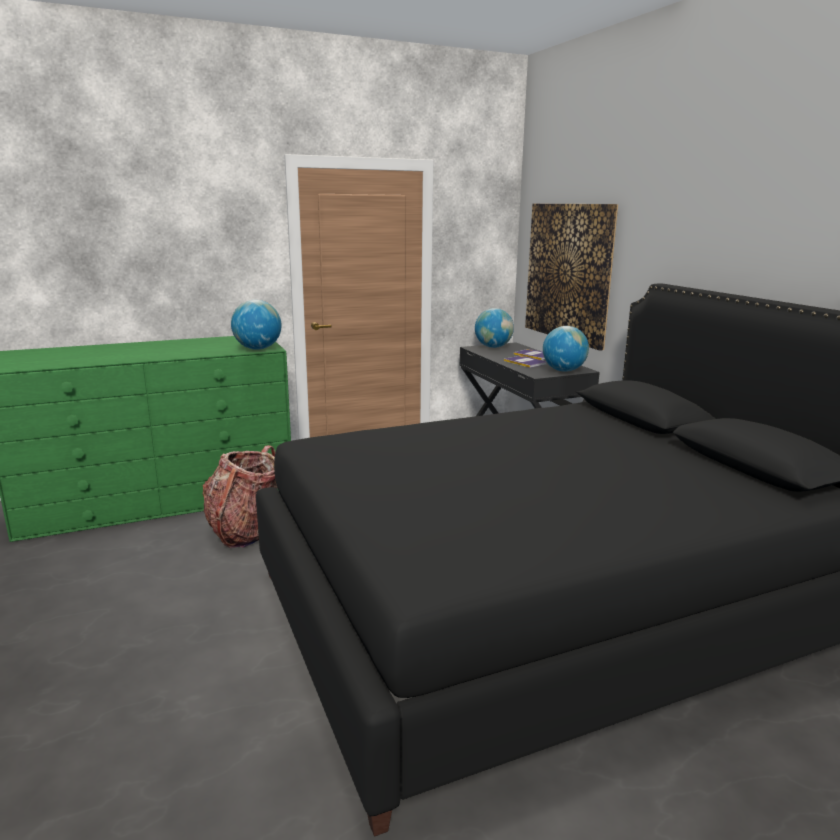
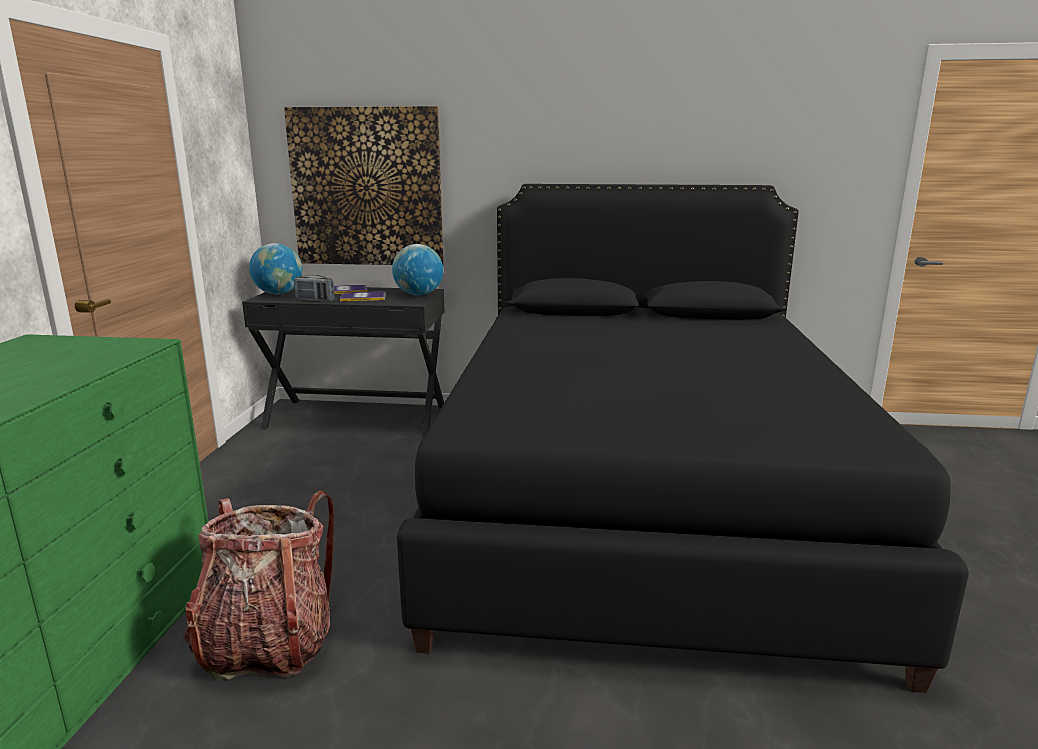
camera: 60 degrees left, 0 degrees up
(257, 349) = (127, 349): globe -> none
(493, 356) = (315, 300): none -> radio

